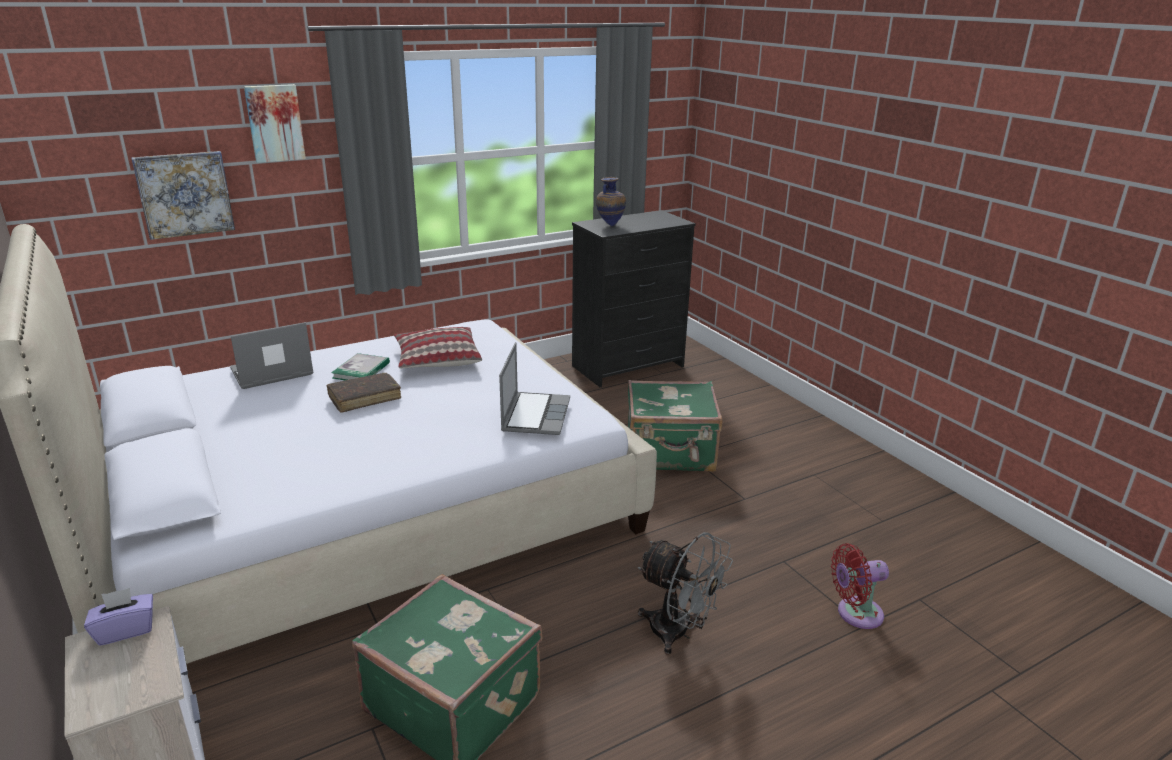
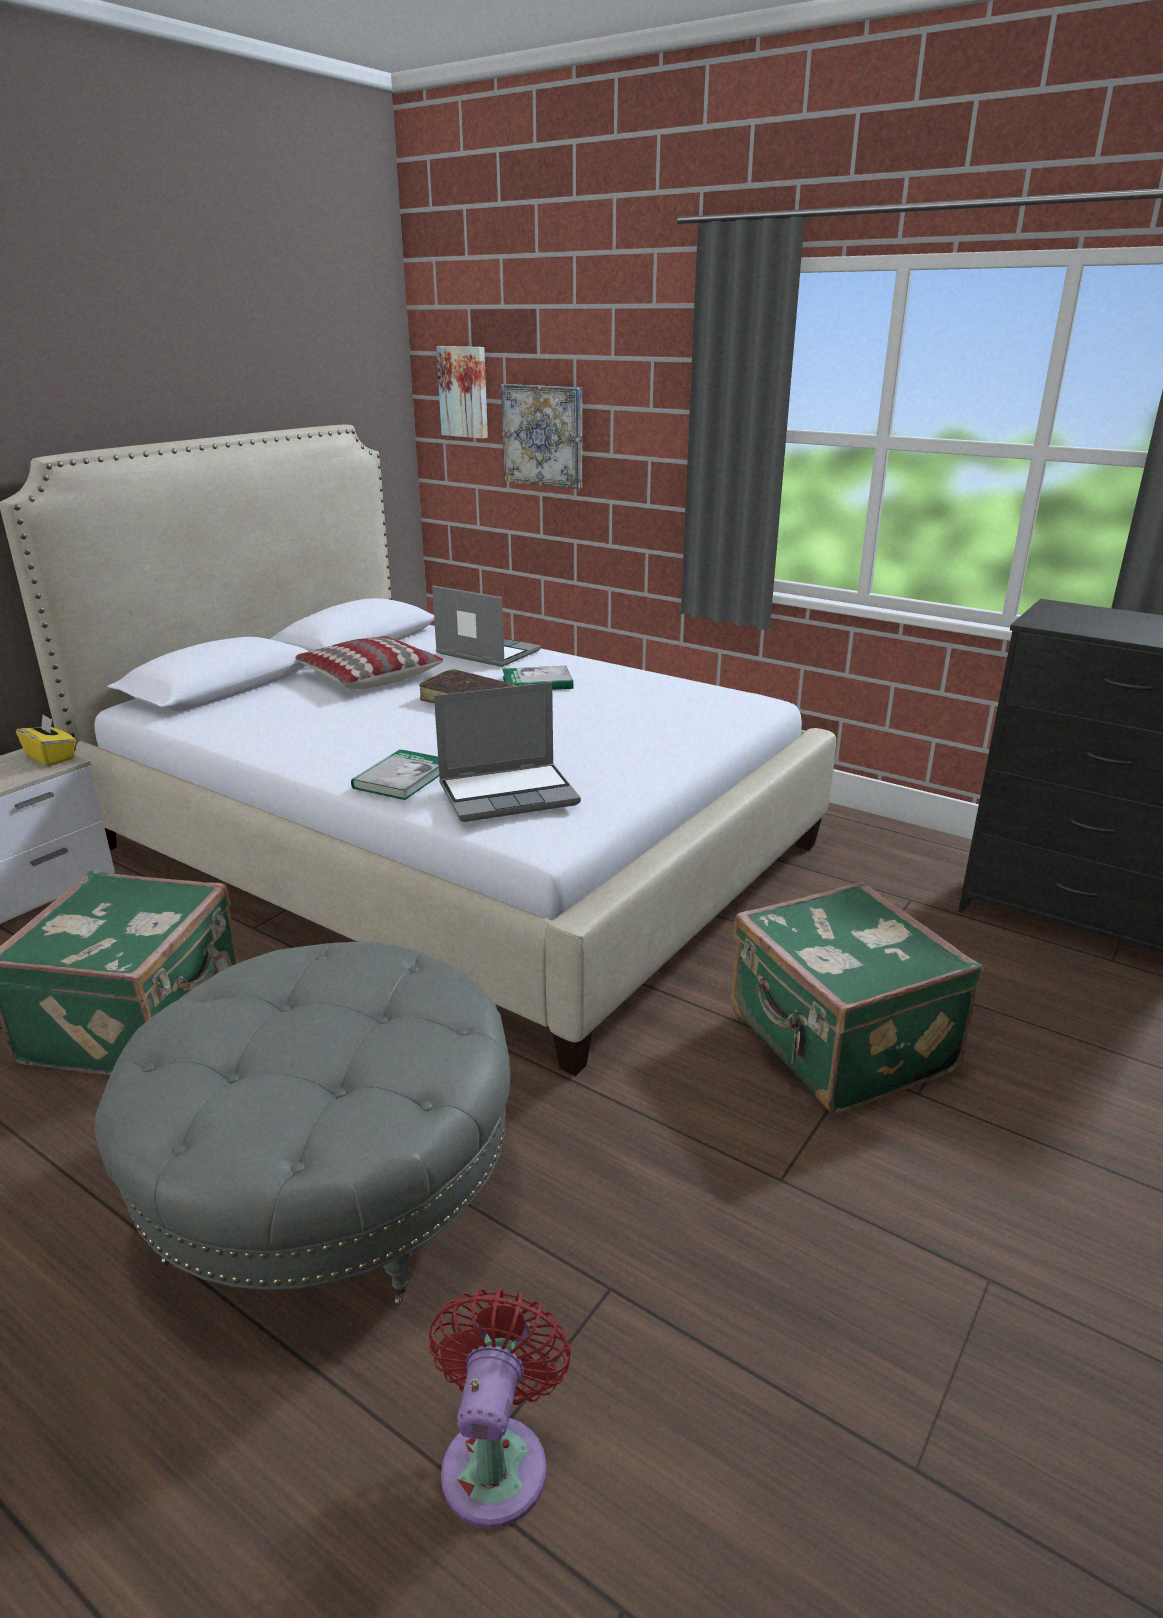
camera: 65 degrees right, 0 degrees up
(126, 630) = (51, 757): purple tissue box -> yellow tissue box
(275, 123) = (641, 357): picture -> picture (465, 392)
(437, 359) = (616, 707): pillow -> pillow (368, 677)
(470, 443) = (402, 778): none -> book
(610, 225) = (1086, 618): vase -> none
(678, 633) = (330, 1185): grey fan -> grey ottoman
(855, 613) = (497, 1458): red fan -> red fan turned 45 degrees clockwise

